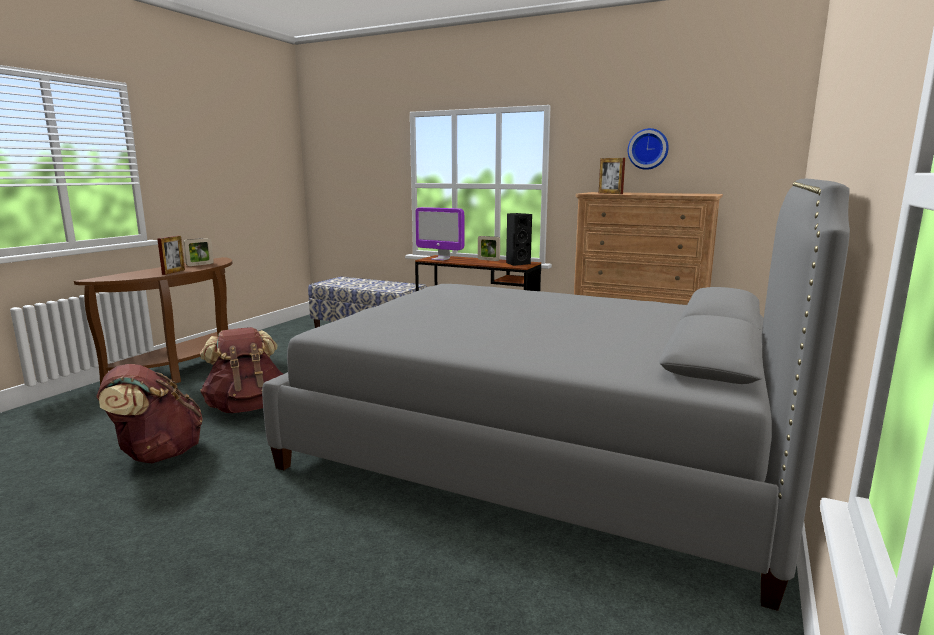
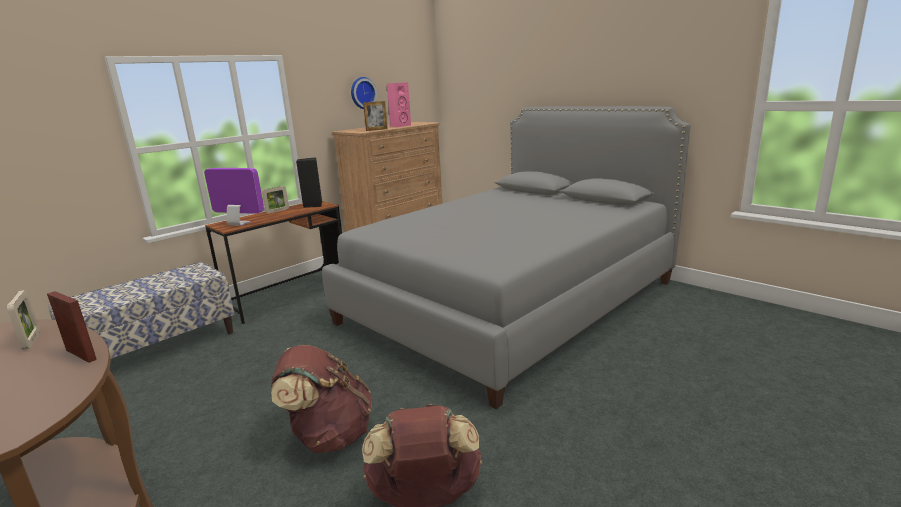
camera: 70 degrees left, 5 degrees up
(440, 259) = (239, 224): monitor -> monitor turned 120 degrees counterclockwise
(658, 194) = (400, 126): none -> pink speaker

